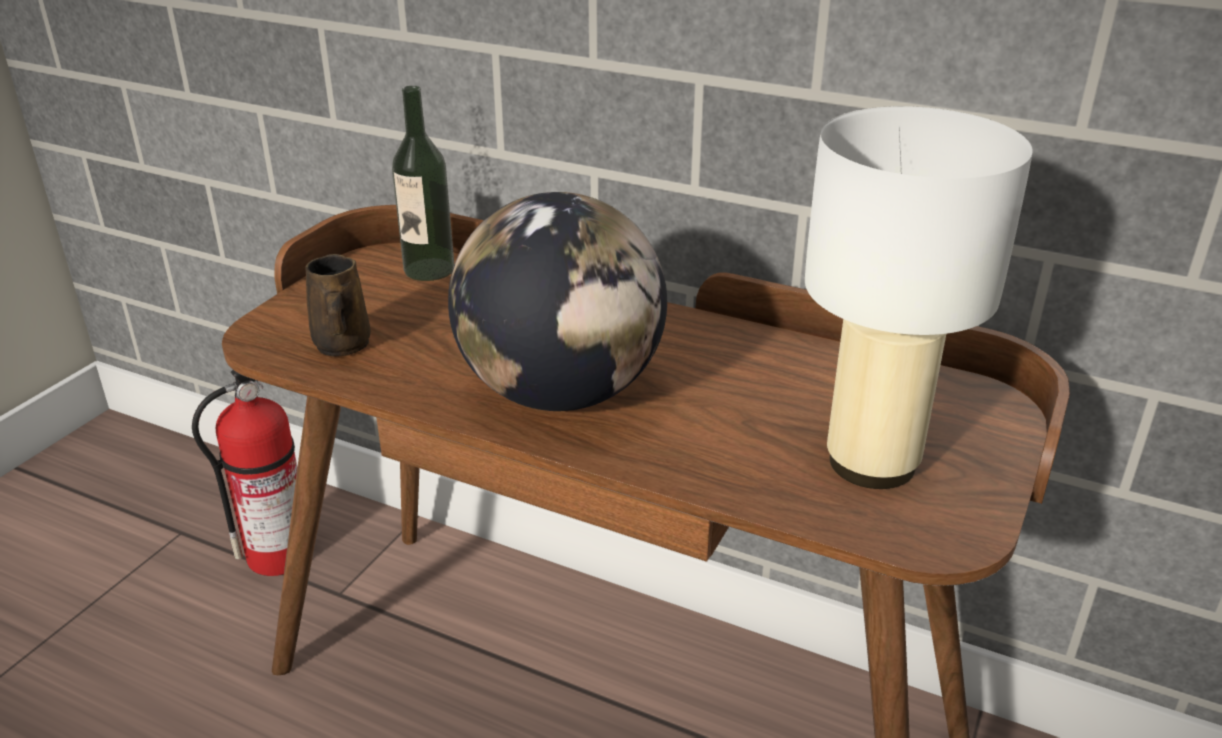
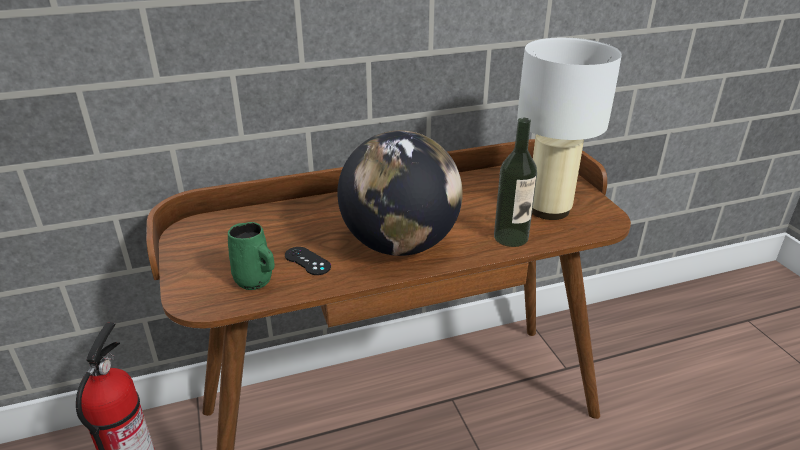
camera: 45 degrees left, 0 degrees up
(342, 346) = (255, 281): brown mug -> green mug
(427, 354) = (307, 261): none -> black game controller
(429, 269) = (230, 223): bottle -> bottle (511, 237)

